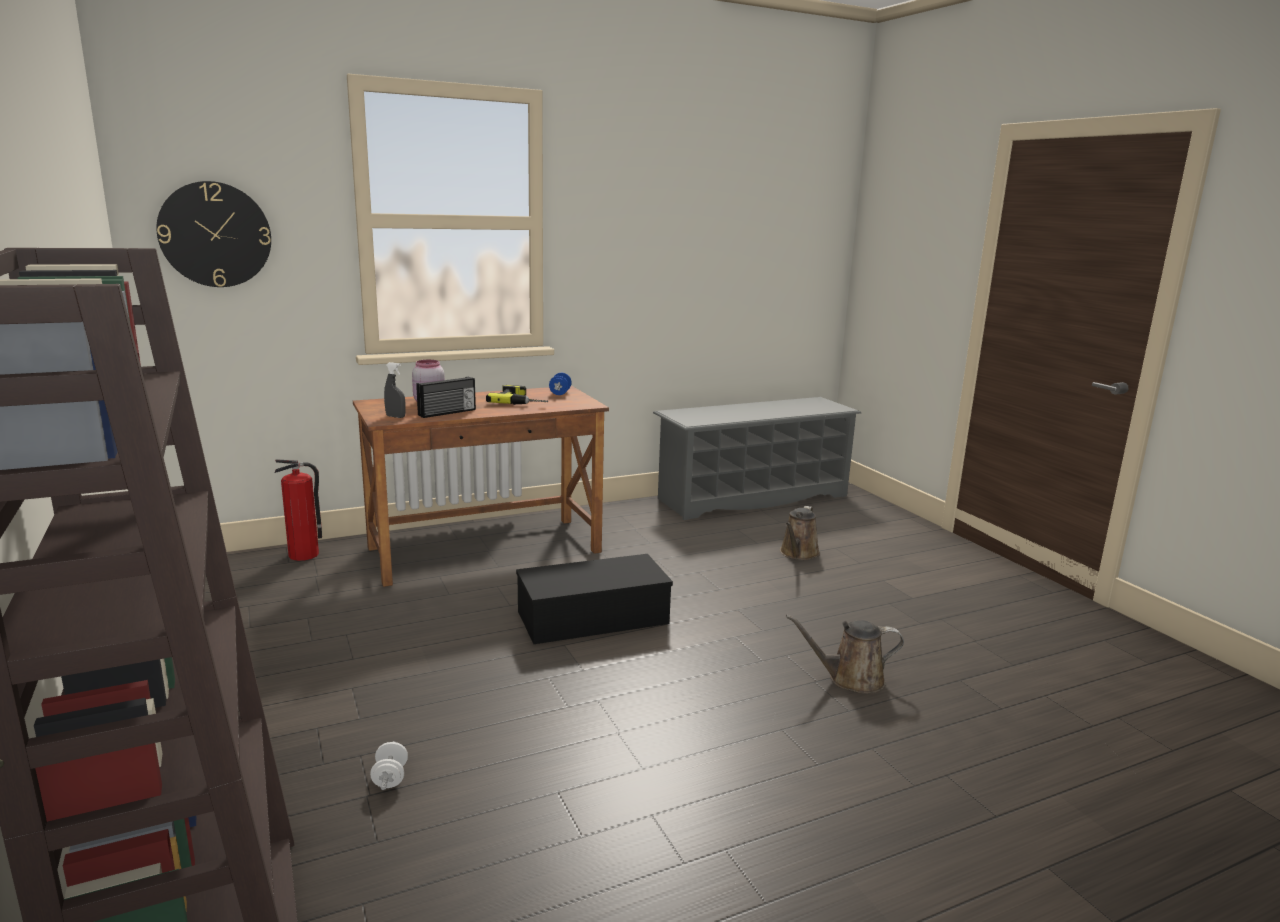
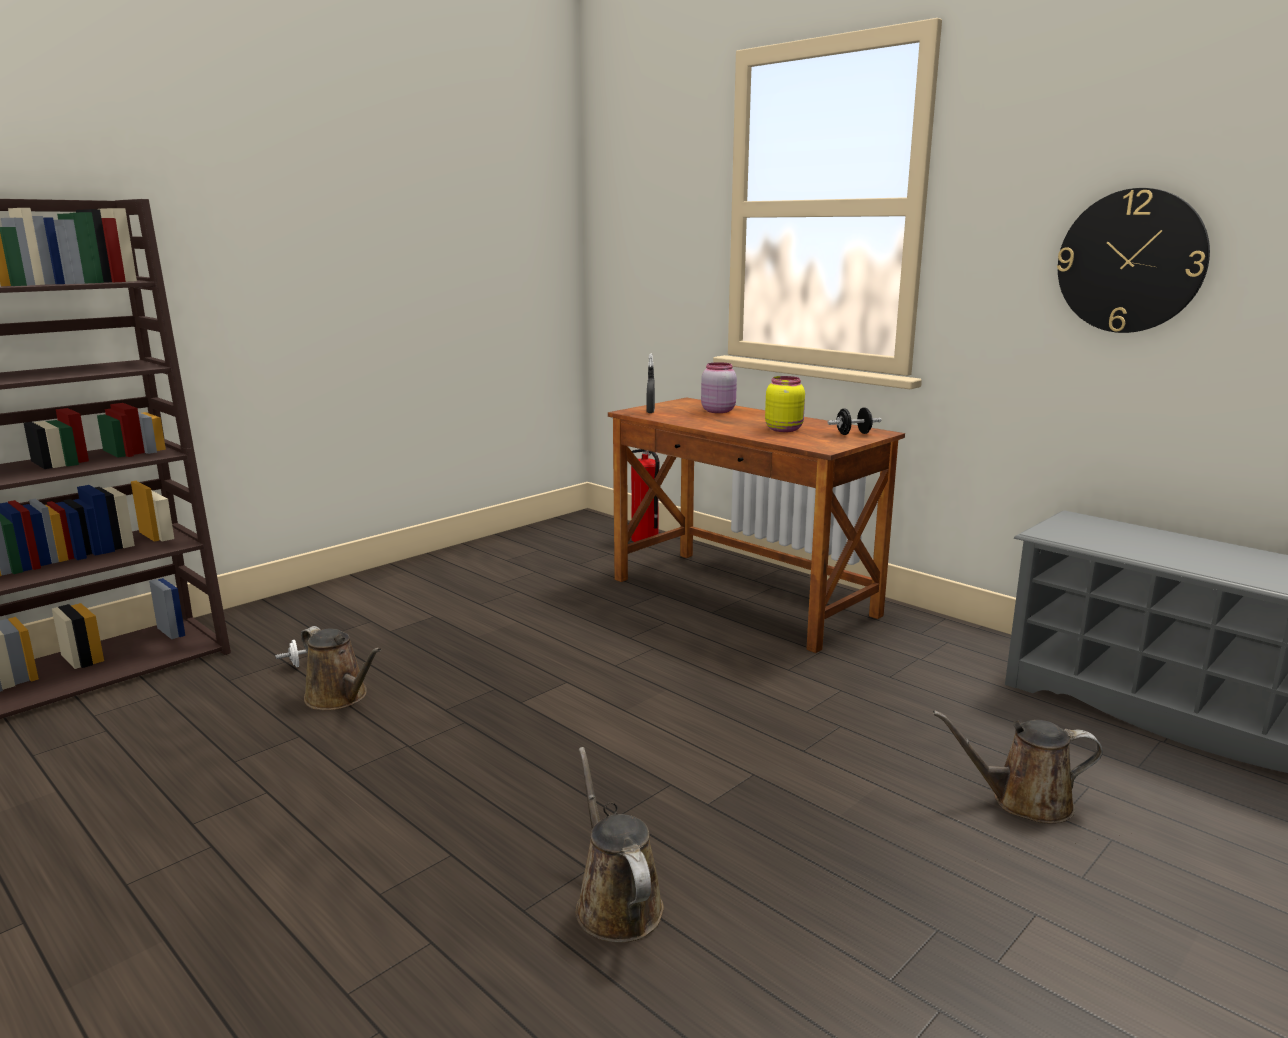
camera: 70 degrees right, 0 degrees up
(215, 234) = (635, 226): wall clock -> wall clock (1131, 261)
(447, 413) = (691, 419): radio -> none
(494, 762) = (340, 697): none -> brown watering can
(522, 401) = (784, 429): power drill -> yellow jar
(560, 393) = (853, 434): blue dumbbell -> black dumbbell
(594, 616) = (643, 684): black storage box -> none

